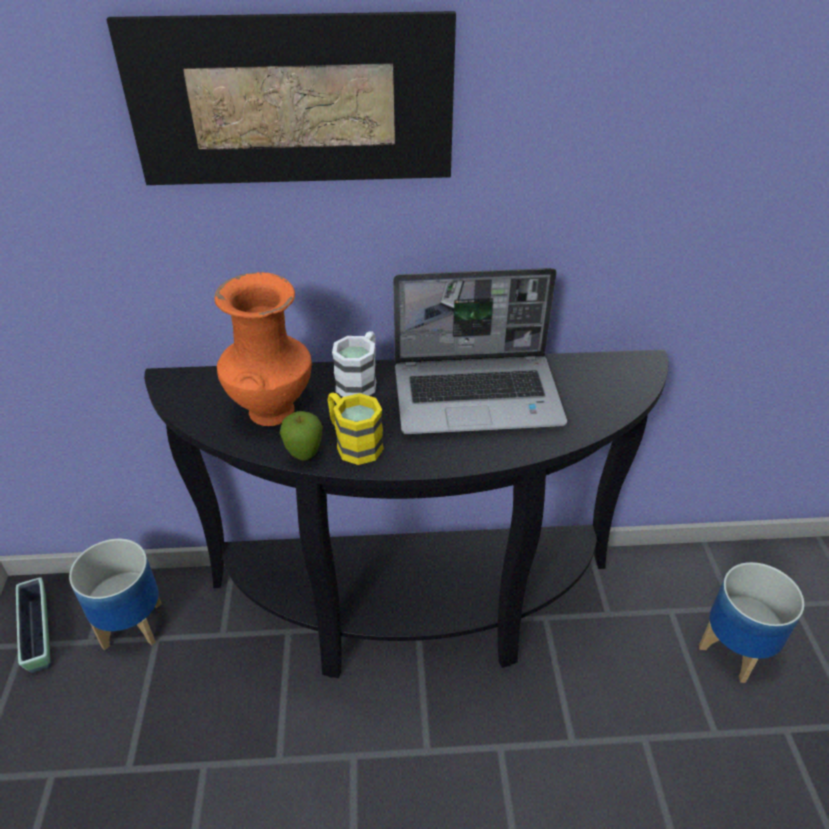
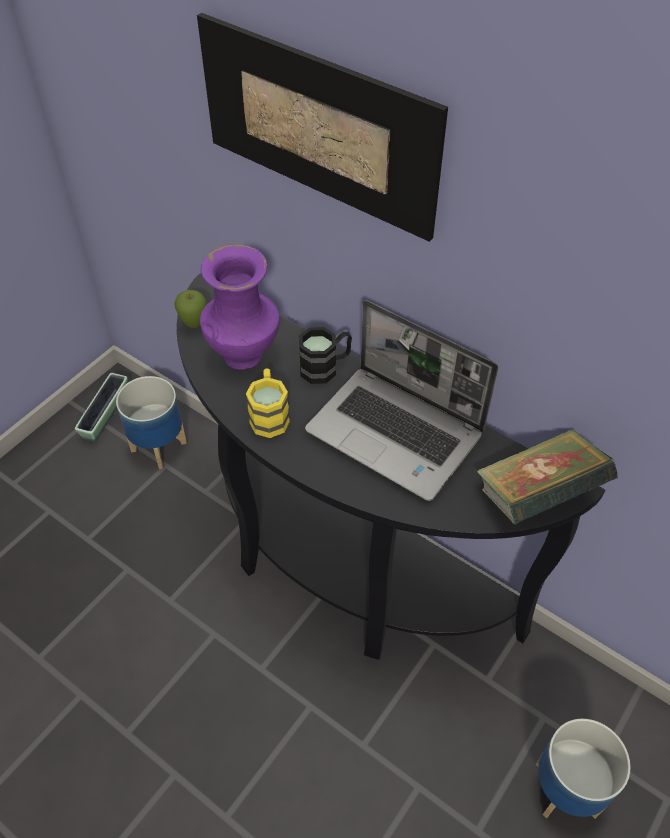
camera: 40 degrees right, 10 degrees up
(271, 409) = (244, 354): orange vase -> purple vase
(304, 456) = (228, 405): apple -> apple (194, 325)
(360, 381) = (325, 367): white mug -> black mug
(630, 378) = (537, 496): none -> book

